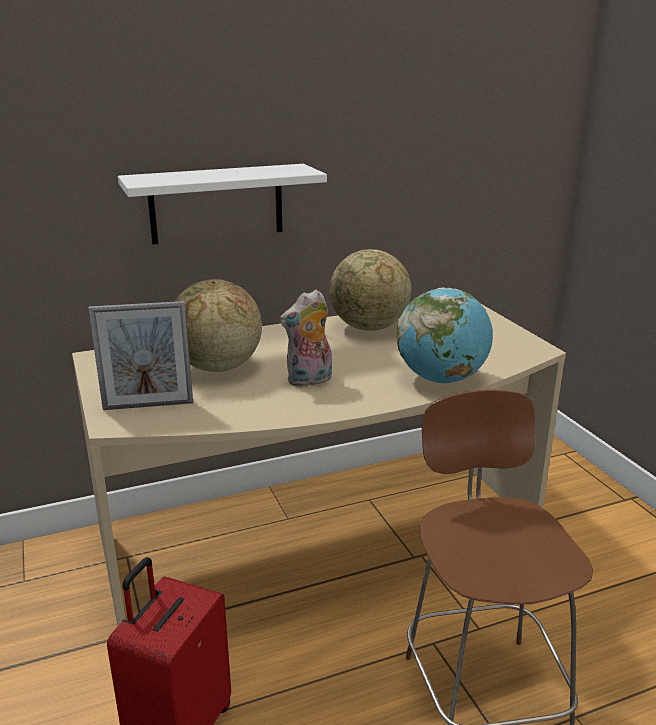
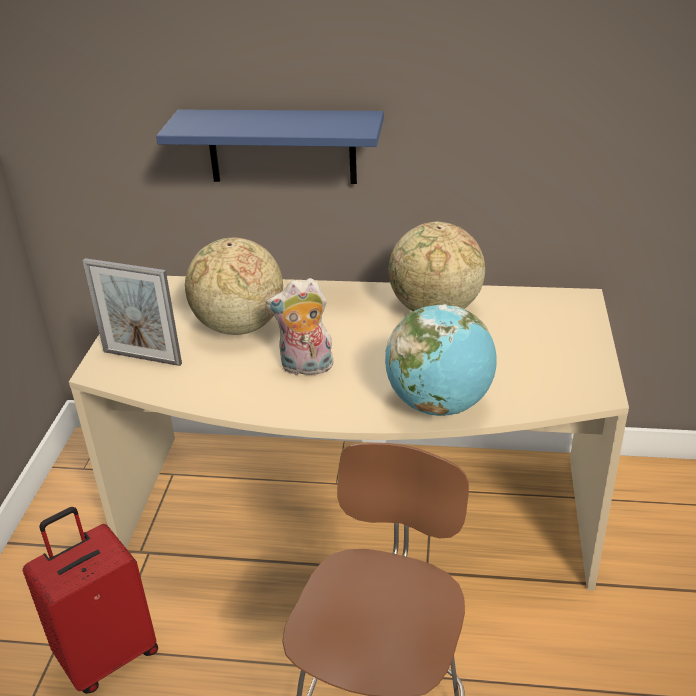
camera: 30 degrees right, 10 degrees up
(216, 204) = (282, 146): white shelf -> blue shelf

